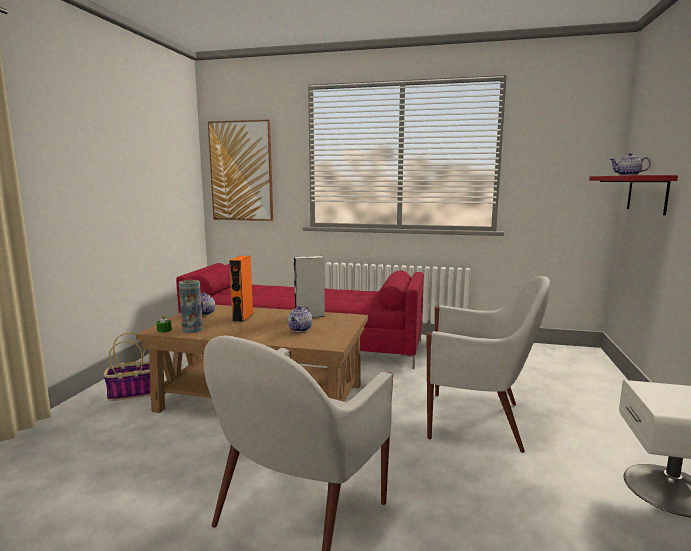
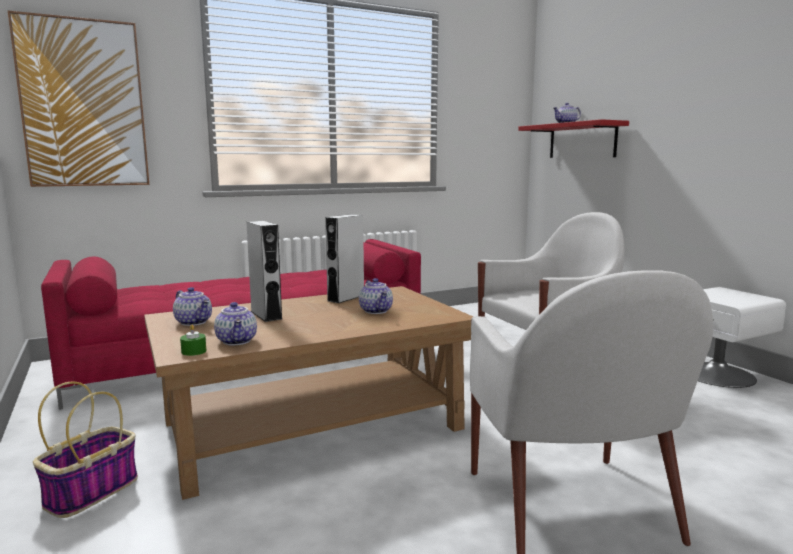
camera: 40 degrees left, 0 degrees up
(192, 329) = (237, 341): vase -> teapot
(242, 317) = (266, 315): orange speaker -> grey speaker

